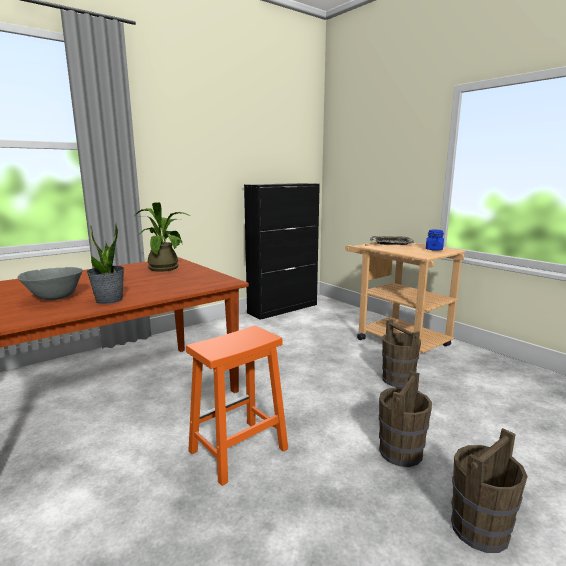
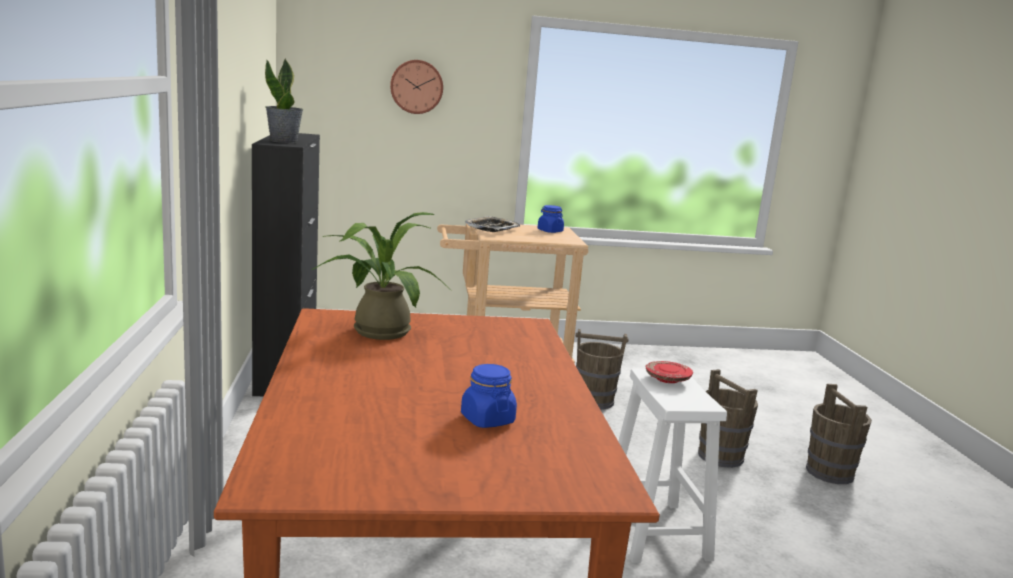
camera: 60 degrees left, 0 degrees up
(55, 298) = (487, 419): grey bowl -> blue jar
(109, 300) = (545, 391): potted plant -> potted plant (284, 141)
(237, 451) = (656, 532): orange stool -> white stool
(249, 336) = (667, 379): none -> red plate
(382, 151) = (416, 87): none -> wall clock

